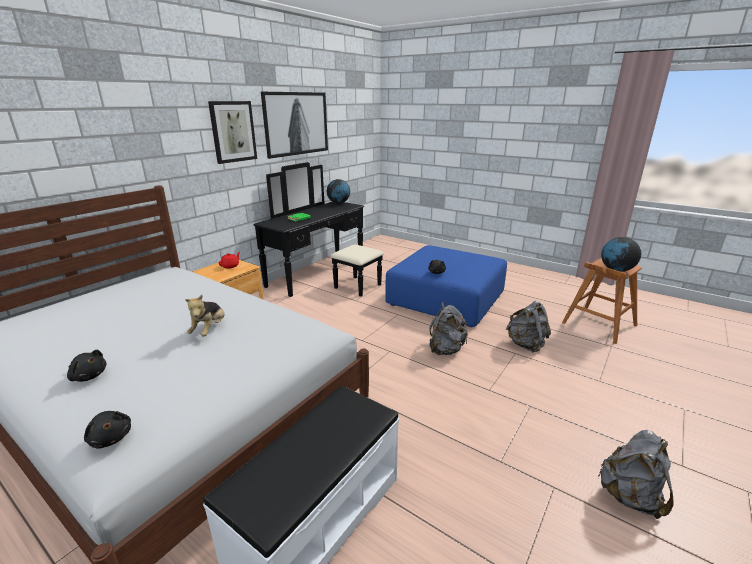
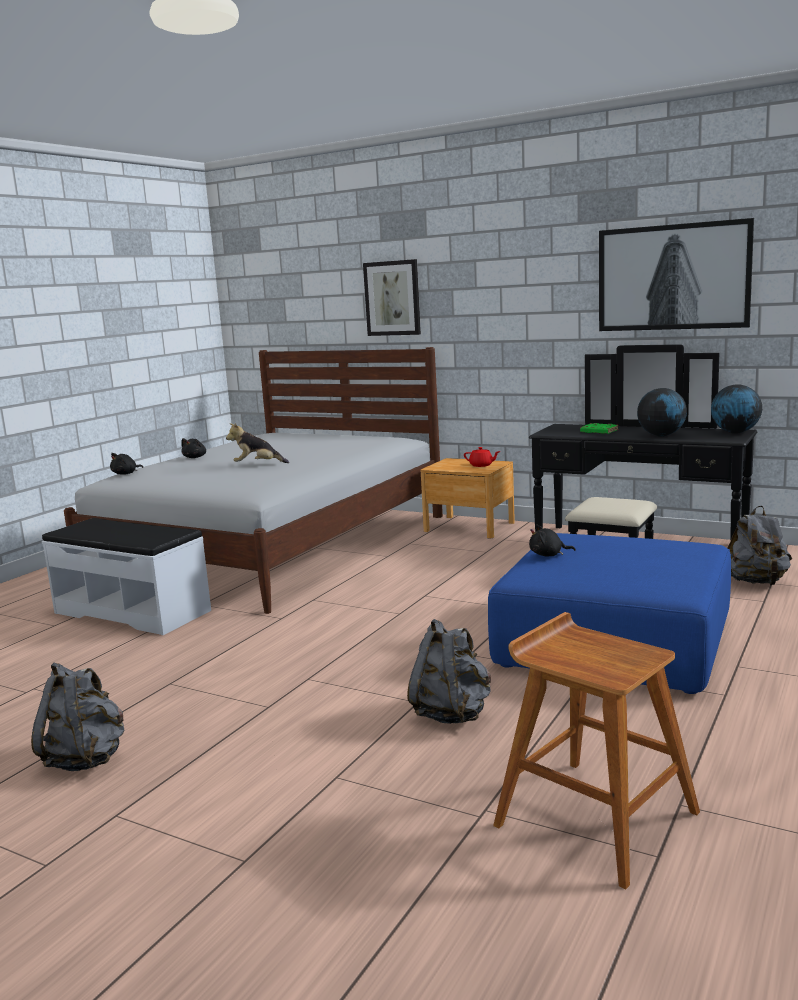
camera: 85 degrees right, 10 degrees down
(233, 131) = (545, 289): picture -> picture (392, 298)
(446, 349) = (414, 648): grey backpack -> grey backpack (756, 582)
(616, 270) = (563, 653): globe -> globe (661, 435)

